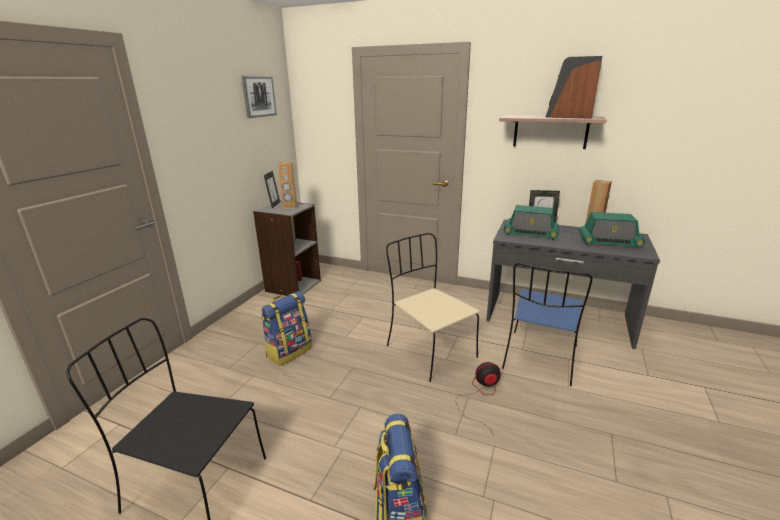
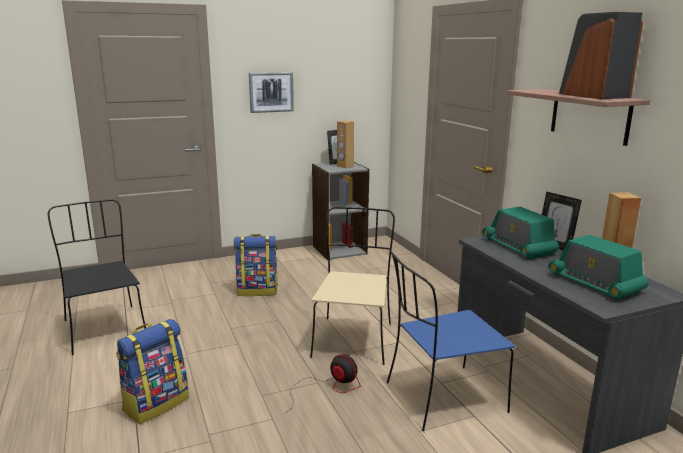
camera: 45 degrees right, 5 degrees down
(258, 96) = (344, 55): picture -> picture (271, 92)

